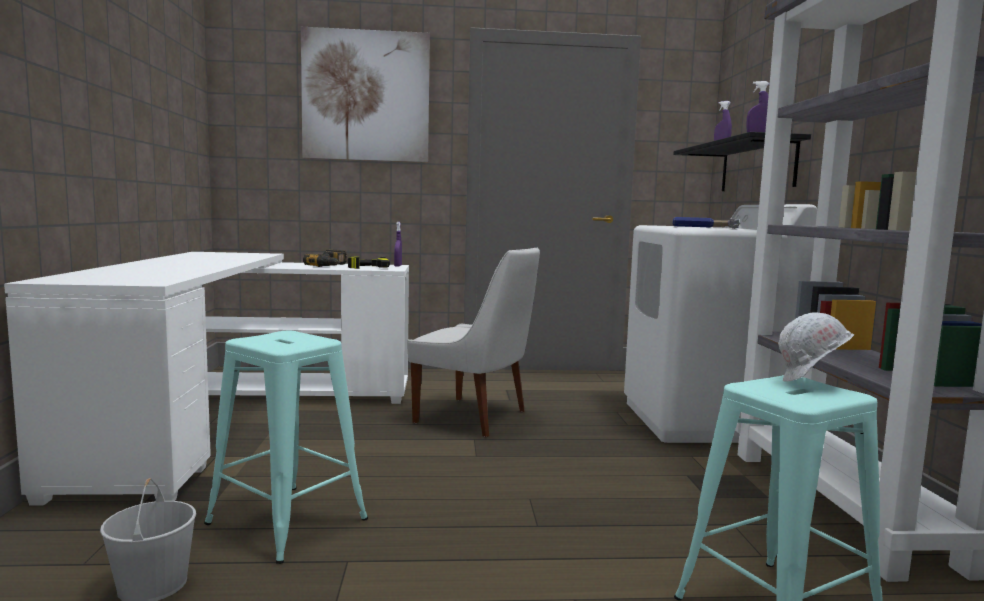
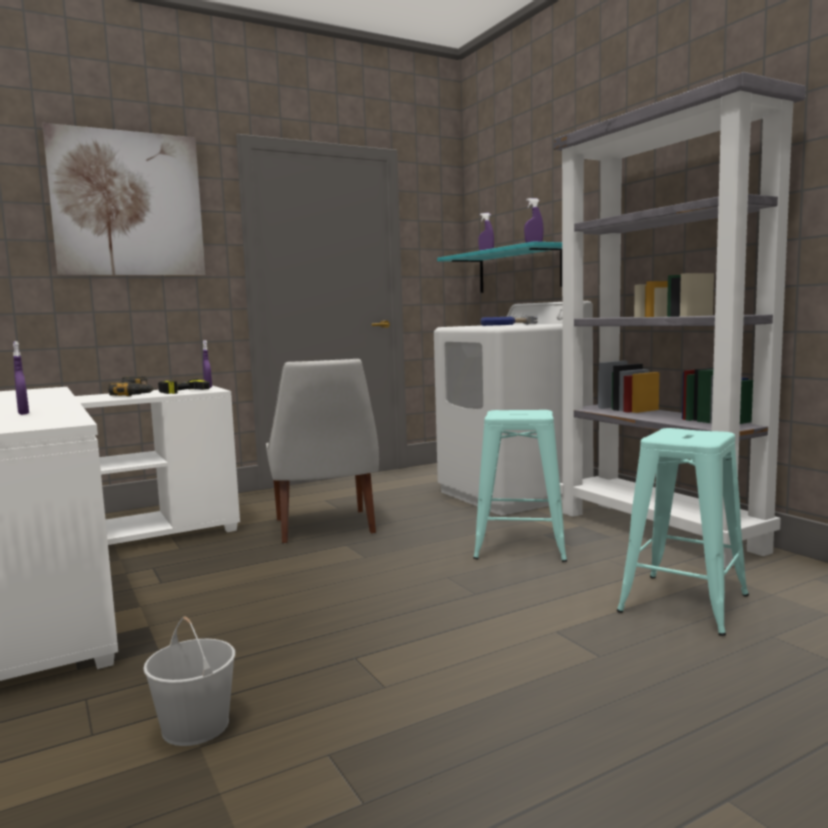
camera: 25 degrees left, 0 degrees up
(164, 271) = (23, 413): none -> purple spray bottle
(287, 521) = (258, 646): turquoise stool -> turquoise stool (520, 547)
(475, 417) = (325, 528): white chair -> white chair turned 75 degrees clockwise
(757, 167) = (519, 270): black shelf -> turquoise shelf
(811, 384) = (688, 431): white hard hat -> none

